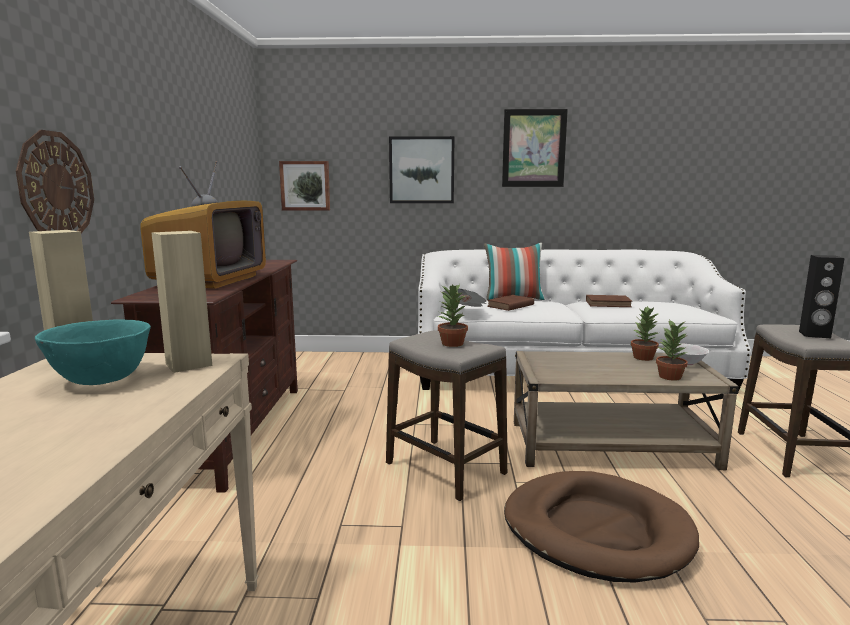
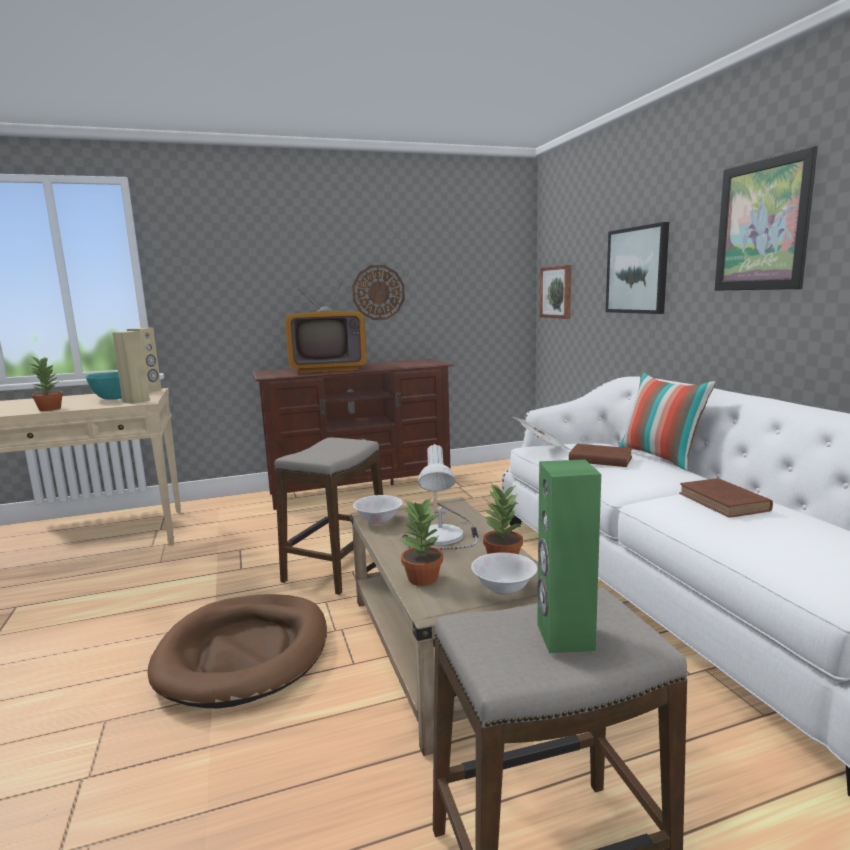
camera: 70 degrees right, 0 degrees up
(56, 187) = (217, 304): wall clock -> wall clock (378, 292)
(451, 343) = (331, 451): potted plant -> potted plant (50, 409)
(554, 376) = (379, 520): none -> white bowl
(599, 364) = (445, 537): none -> table lamp
(814, 335) = (564, 637): black speaker -> green speaker

